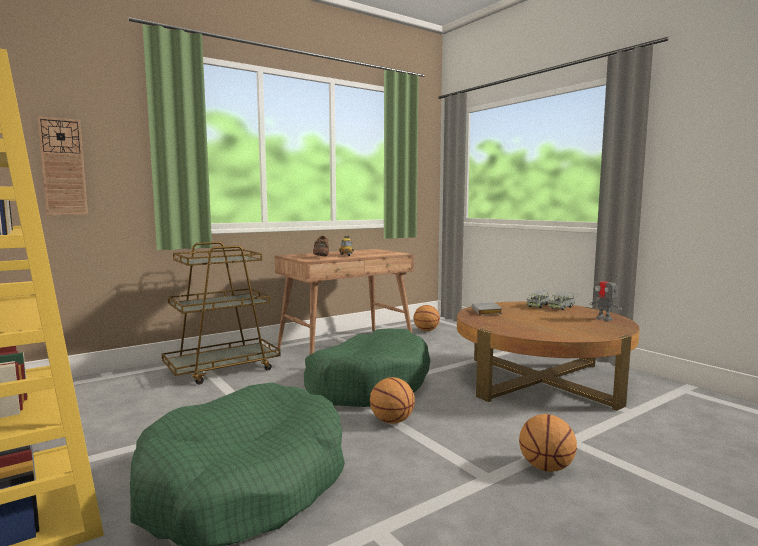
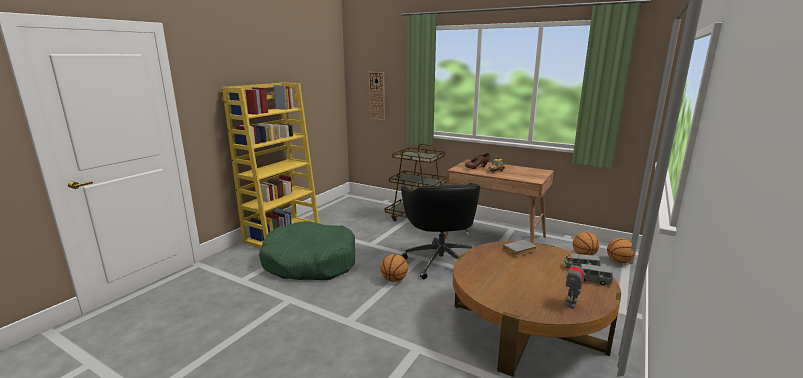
camera: 65 degrees right, 10 degrees up
(368, 384) = (440, 260): green dog bed -> black office chair
(545, 467) = (372, 340): basketball -> basketball (618, 261)

